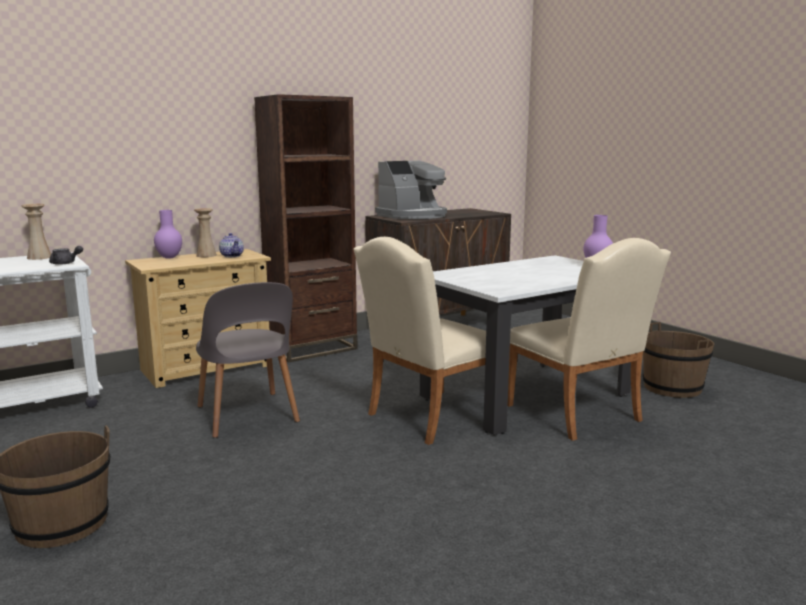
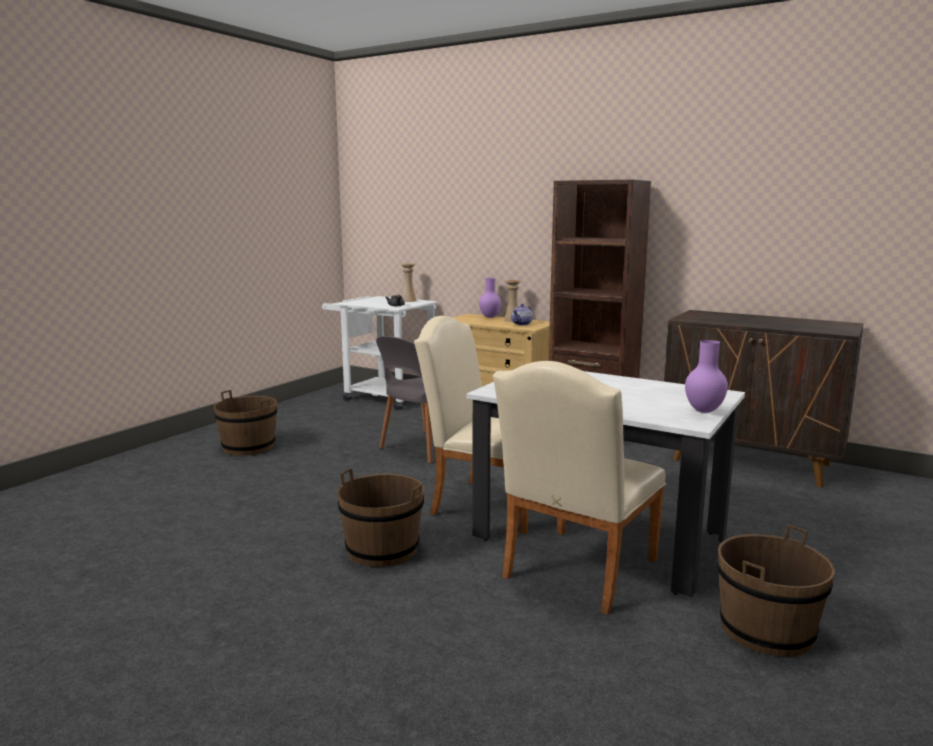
camera: 65 degrees right, 0 degrees up
(413, 216) = (726, 317): coffee machine -> none
(491, 479) = (382, 549): none -> brown bucket

